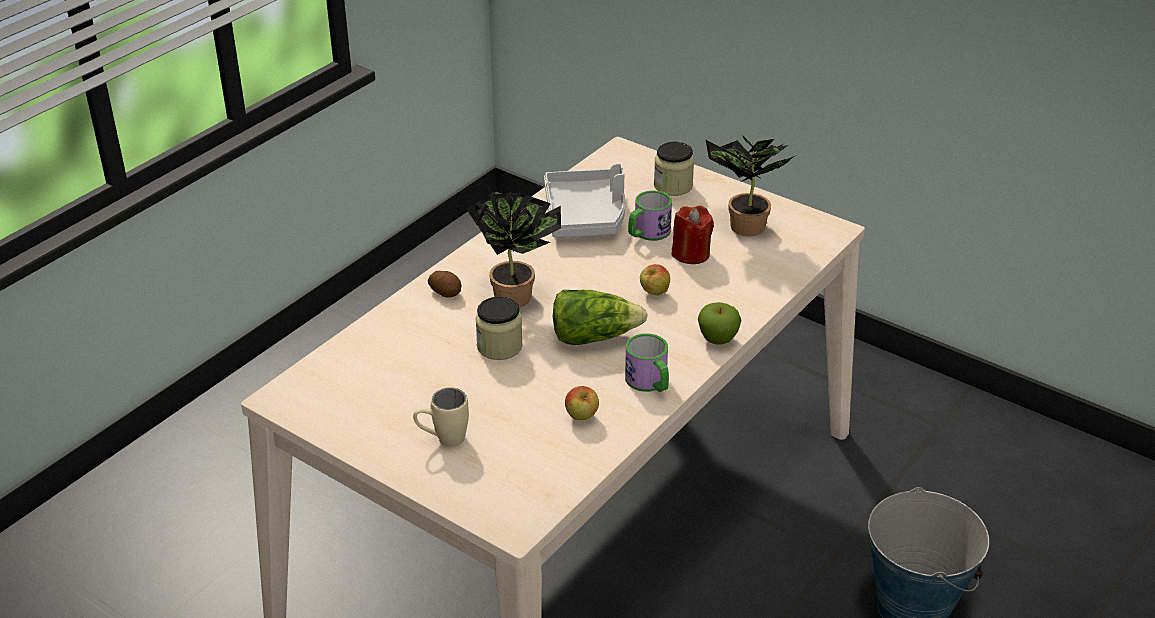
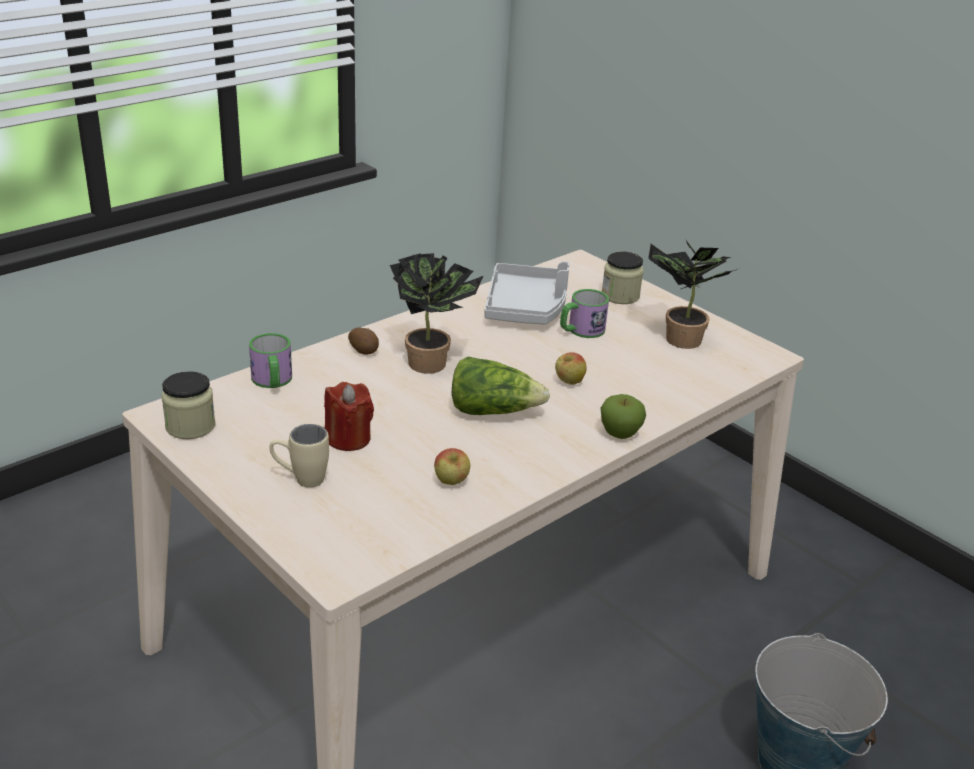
camera: 10 degrees right, 5 degrees down
(499, 346) = (395, 404): jar -> jar (190, 426)
(650, 383) = (534, 462): mug -> mug (272, 381)
(691, 254) = (618, 354): red candle -> red candle (348, 438)

